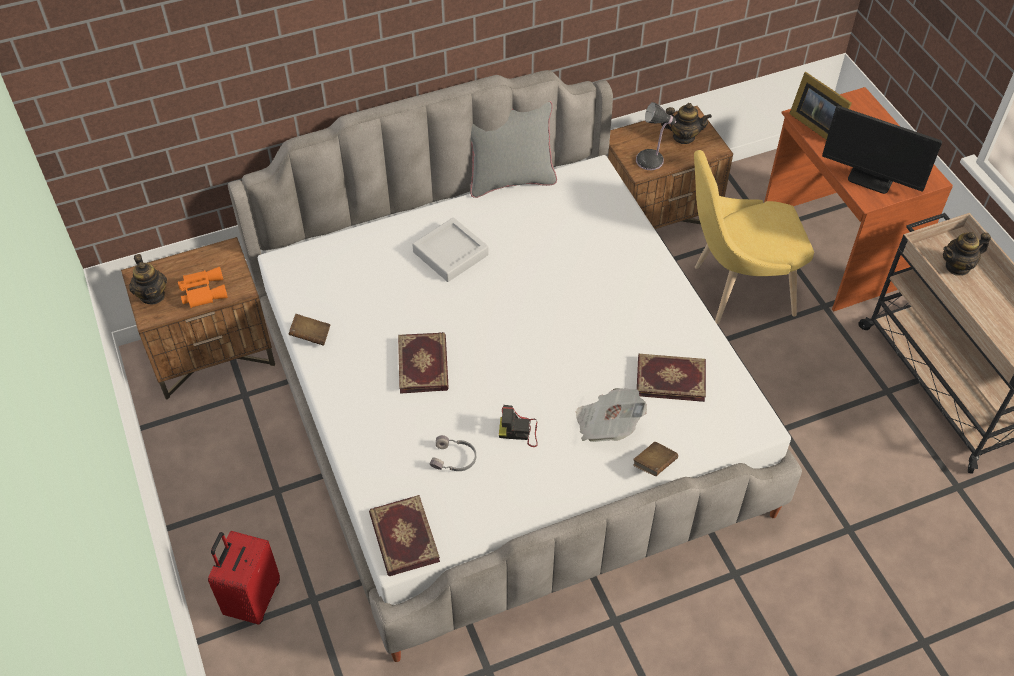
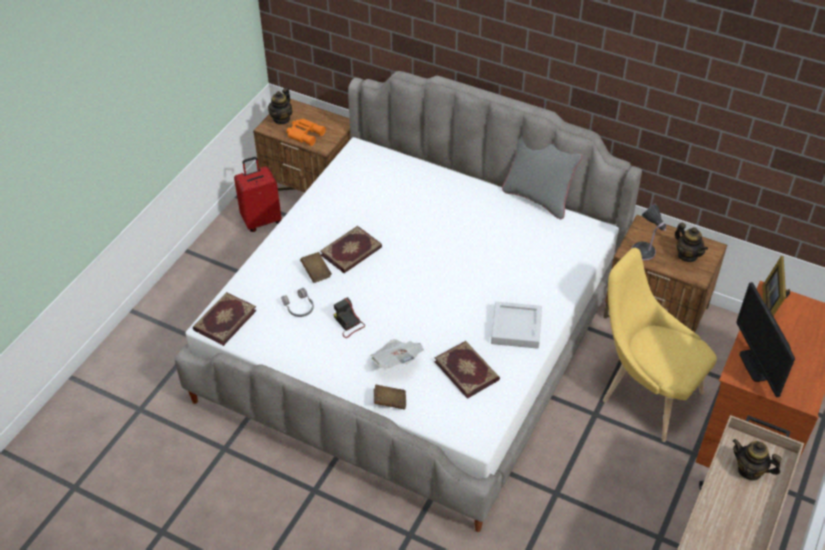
camera: 50 degrees right, 5 degrees down
(252, 599) = (175, 314): red suitcase -> red suitcase (261, 220)
(310, 336) = (320, 194): brown book -> brown book (316, 273)
(450, 253) = (447, 210): grey tray -> grey tray (516, 328)

